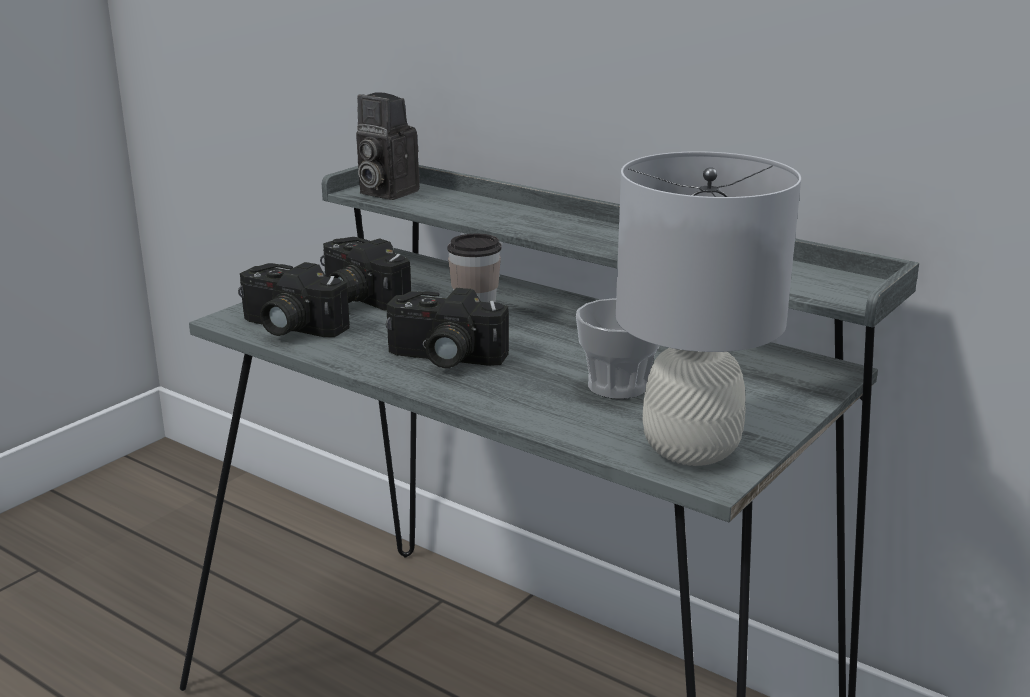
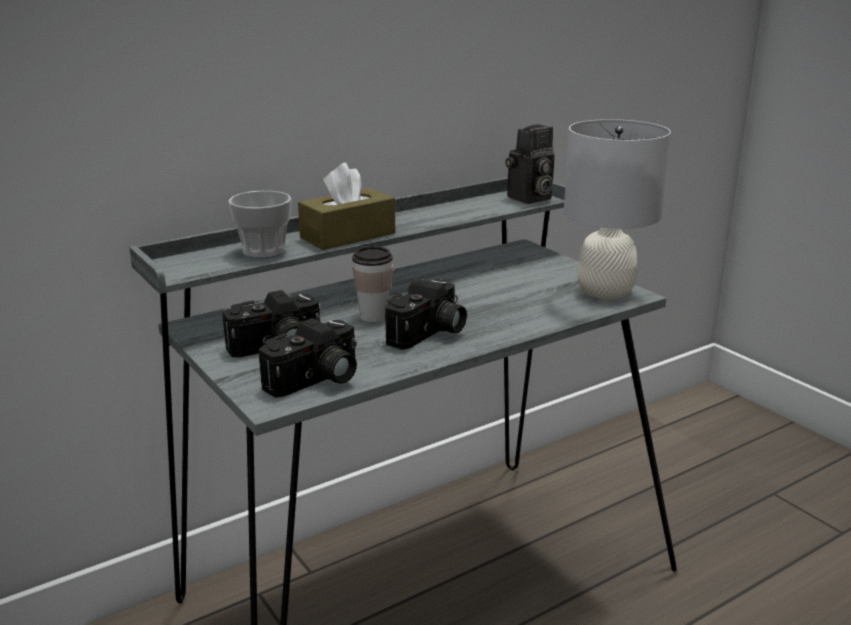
camera: 70 degrees left, 0 degrees up
(384, 192) = (194, 266): camera -> camera (529, 198)
(537, 226) = (348, 235): none -> brown tissue box
(617, 386) = (510, 294): cup -> cup (264, 251)

